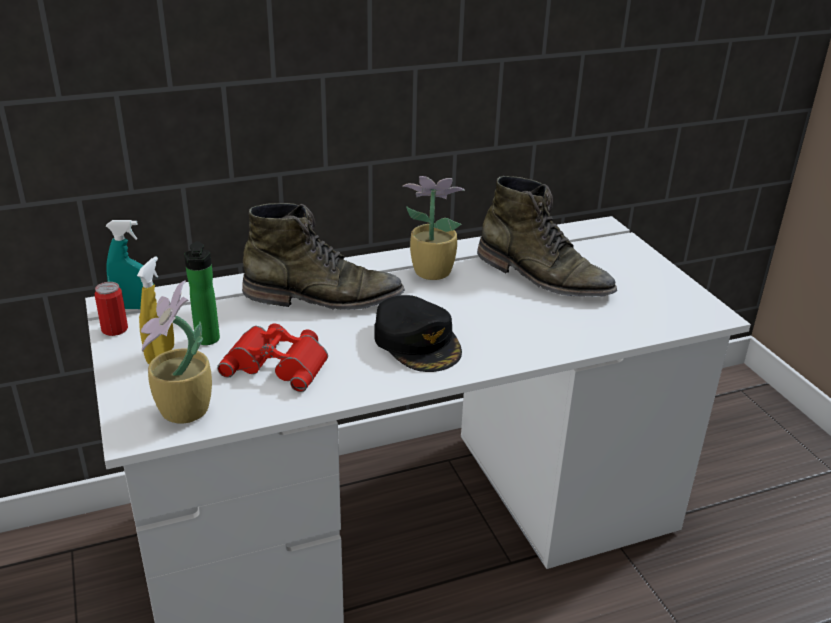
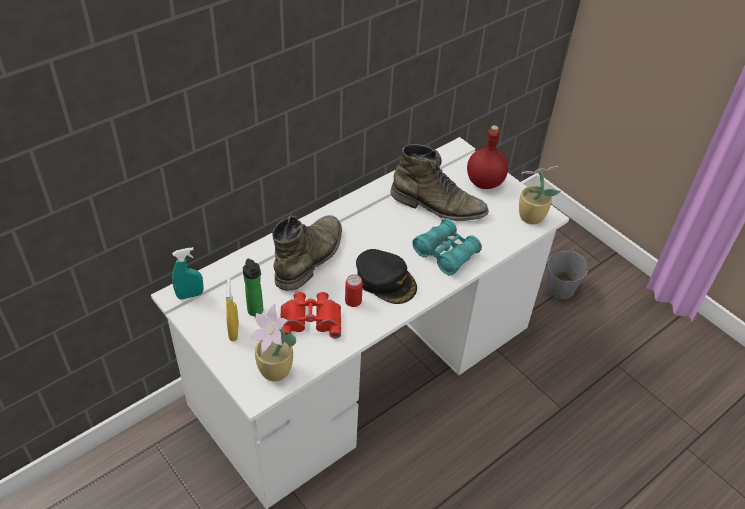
camera: 20 degrees left, 15 degrees up
(114, 329) = (190, 317): can -> can (353, 301)
(323, 298) = (310, 257): green boot -> green boot turned 45 degrees counterclockwise
(430, 272) = (366, 217): potted plant -> potted plant (529, 216)
(527, 329) = (445, 253): none -> turquoise binoculars
(626, 264) = (483, 182): none -> red bottle
(753, 490) = (560, 288): none -> grey bucket

